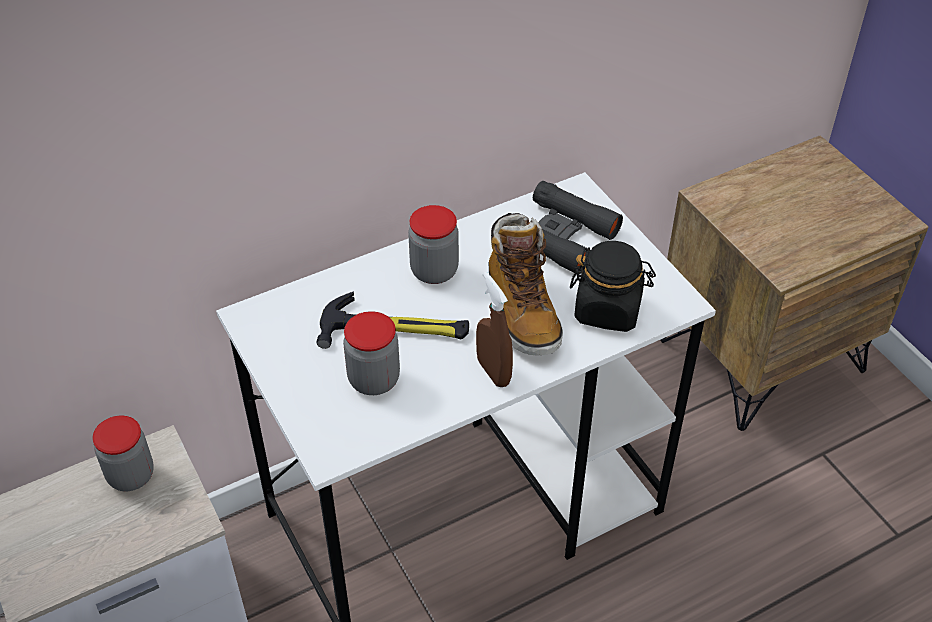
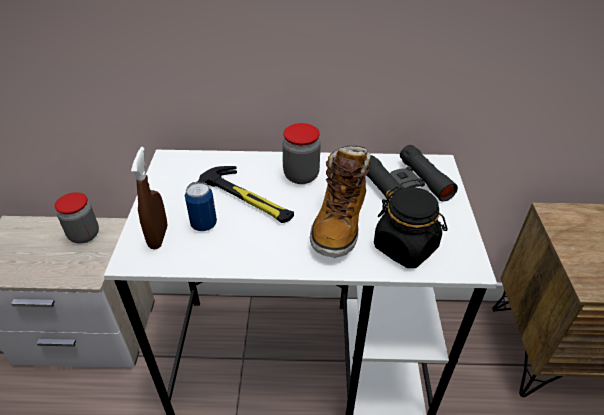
camera: 30 degrees right, 5 degrees down
(374, 380) = (204, 224): jar -> can
(493, 372) = (286, 254): brown spray bottle -> brown spray bottle (158, 237)

